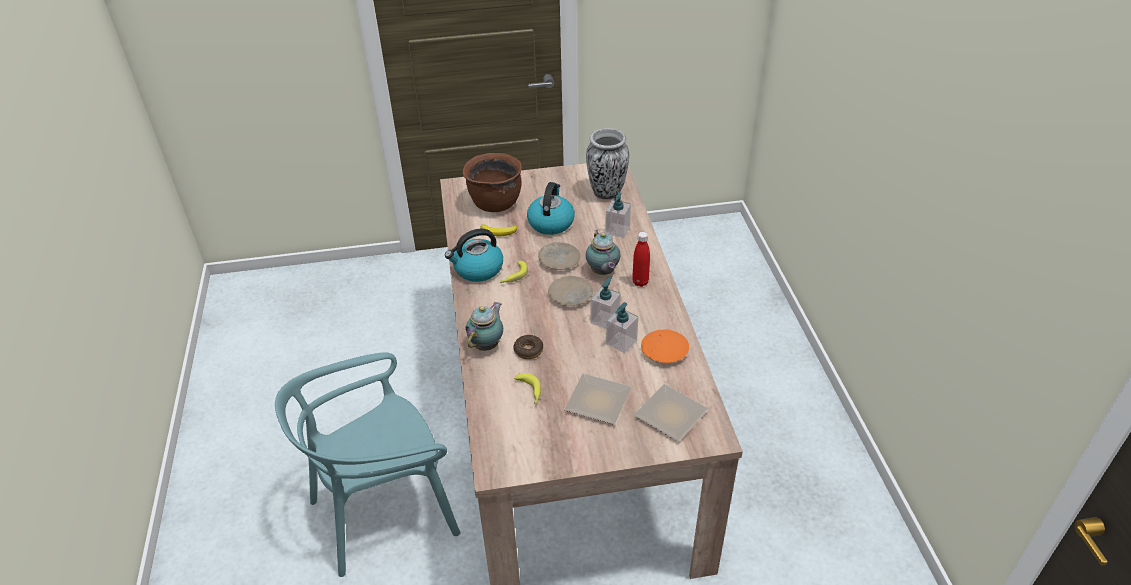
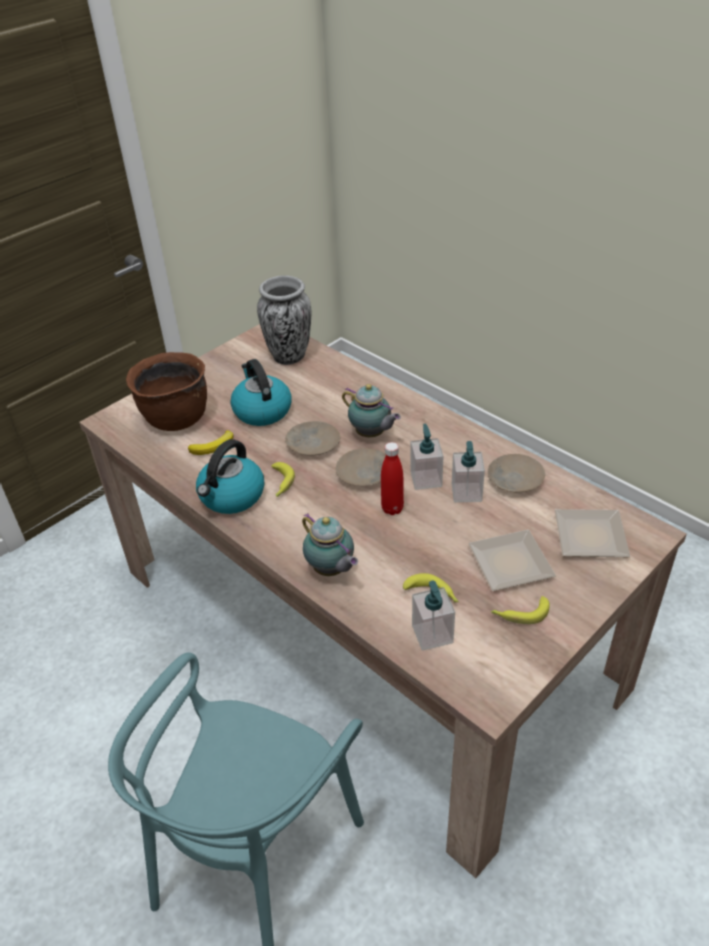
camera: 35 degrees left, 0 degrees up
(487, 344) = (331, 570): teapot -> teapot turned 150 degrees clockwise
(528, 350) = (383, 552): donut -> none
(568, 434) = (519, 613): none -> banana
(617, 230) = (340, 387): soap dispenser -> soap dispenser (432, 634)
(640, 282) = (419, 426): red bottle -> red bottle (392, 509)
(664, 351) = (514, 479): orange plate -> beige plate

